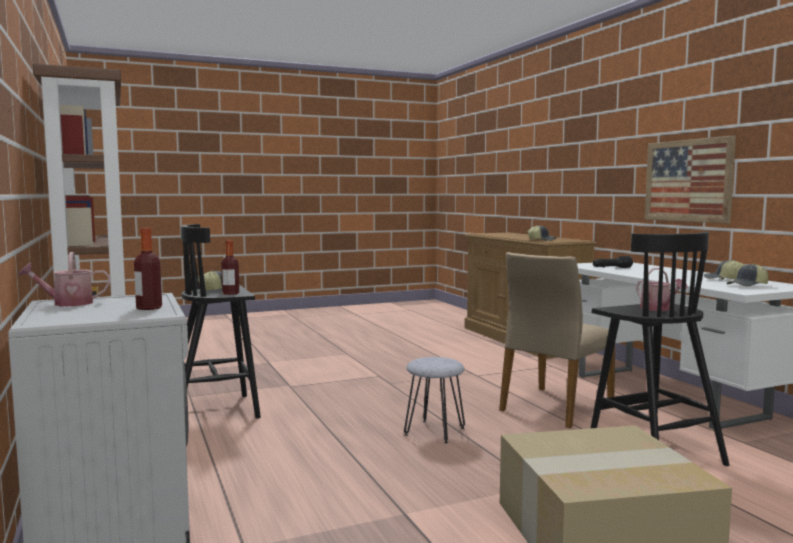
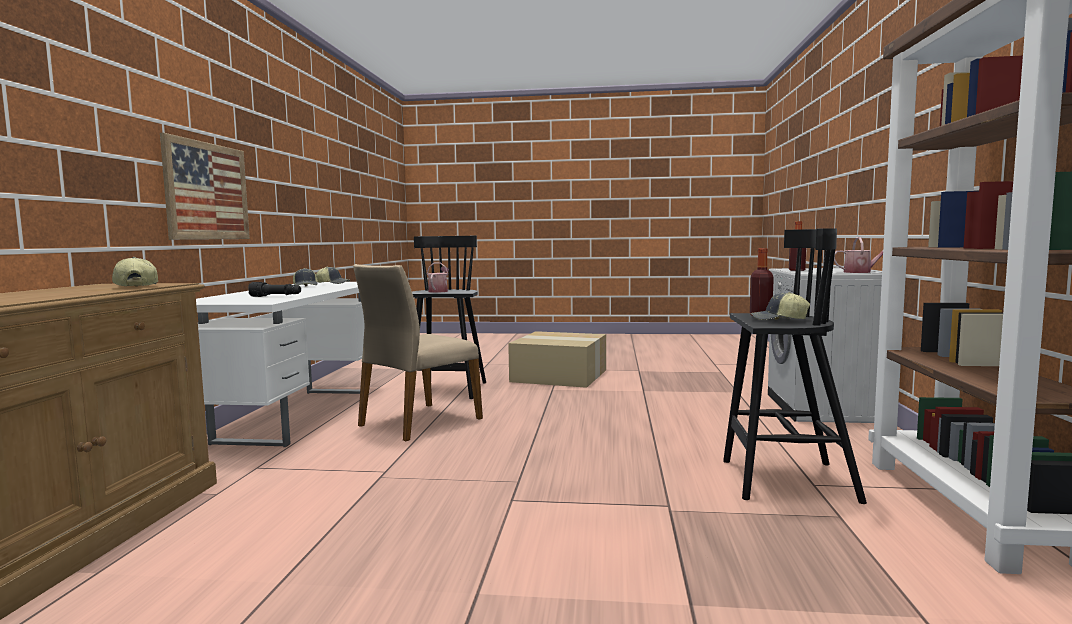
camera: 150 degrees left, 0 degrees up
(434, 431) = (562, 421): grey stool -> none
(555, 407) = (418, 422): beige chair -> beige chair turned 150 degrees clockwise

